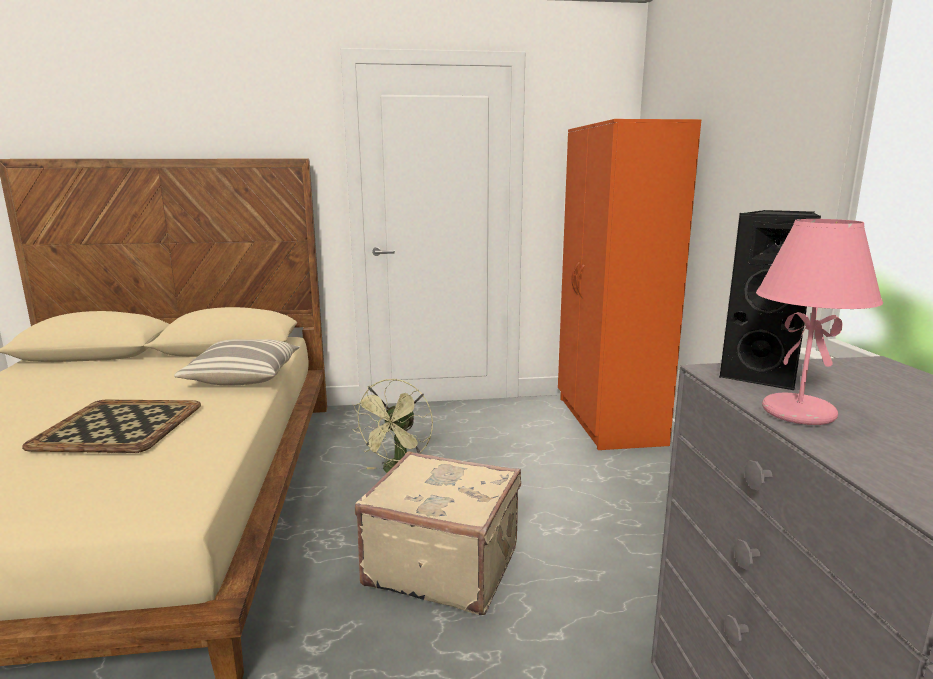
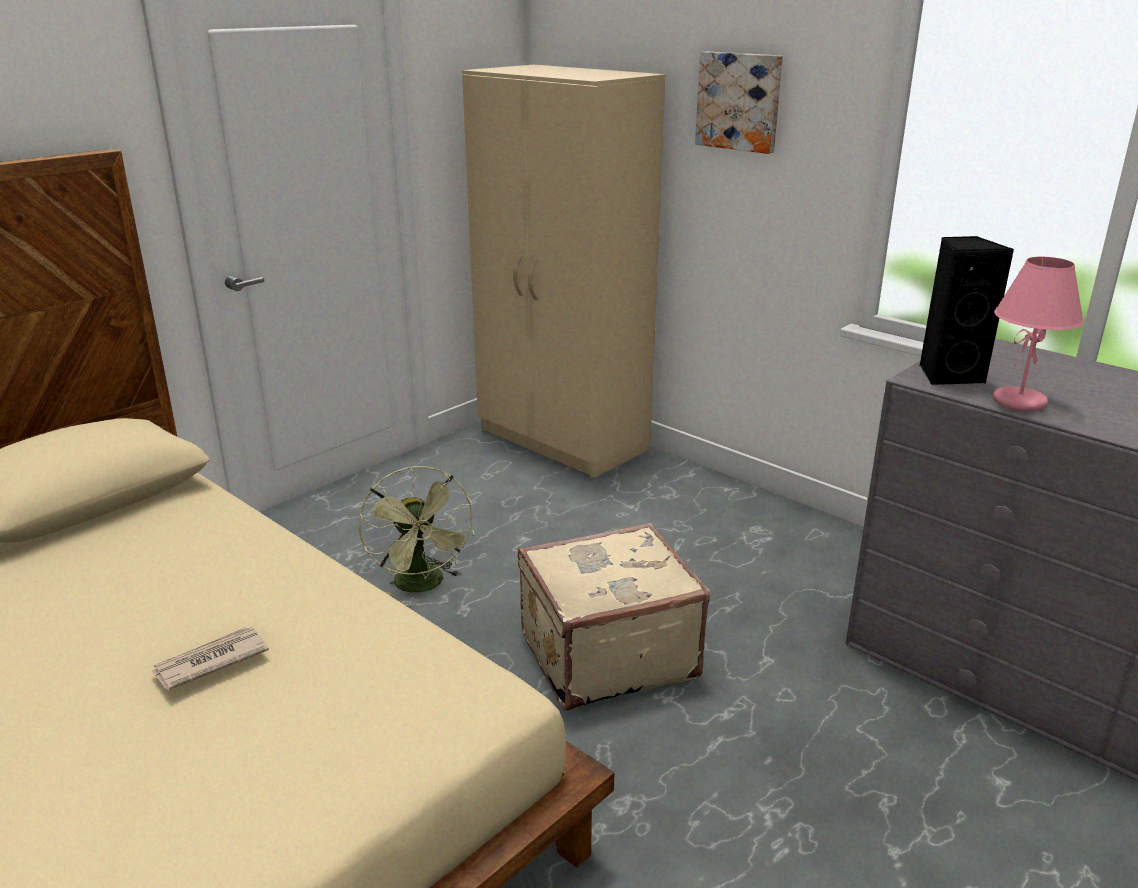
camera: 40 degrees left, 10 degrees up
(117, 426) = (210, 661): tray -> newspaper
(243, 377) = (220, 533): pillow -> none
(608, 421) = (563, 441): orange wardrobe -> beige wardrobe
(746, 133) = (740, 101): none -> picture

